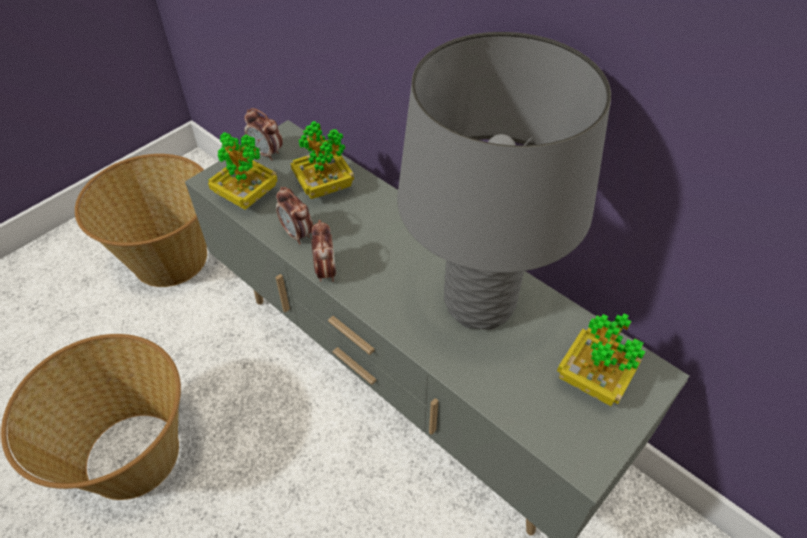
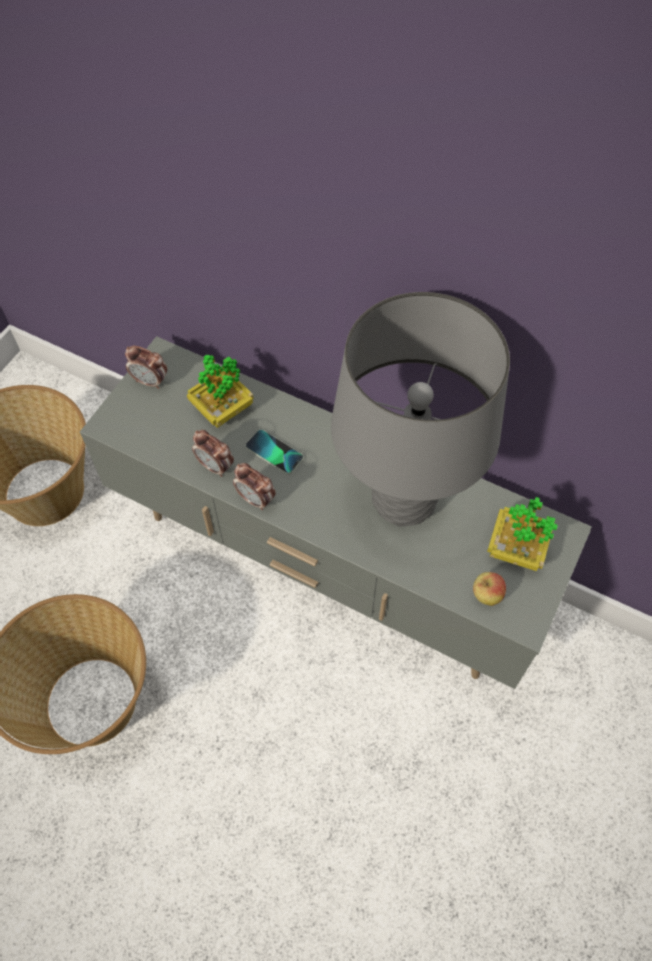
camera: 15 degrees left, 10 degrees up
(247, 196) = (150, 435): potted plant -> none
(325, 271) = (256, 499): alarm clock -> alarm clock turned 150 degrees clockwise
(359, 233) = (274, 452): none -> phone
(546, 422) = (486, 596): none -> apple

